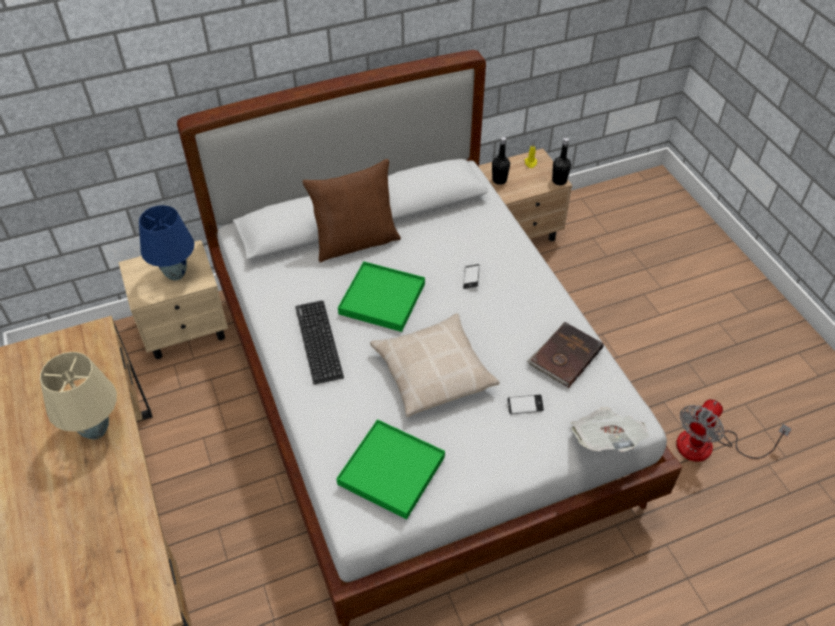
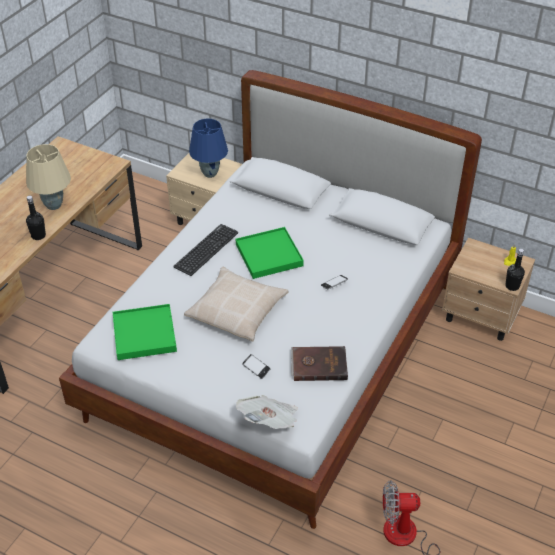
camera: 50 degrees right, 5 degrees down
(356, 241) = (303, 216): brown pillow -> none
(499, 180) = (470, 256): black bottle -> black bottle (38, 236)

